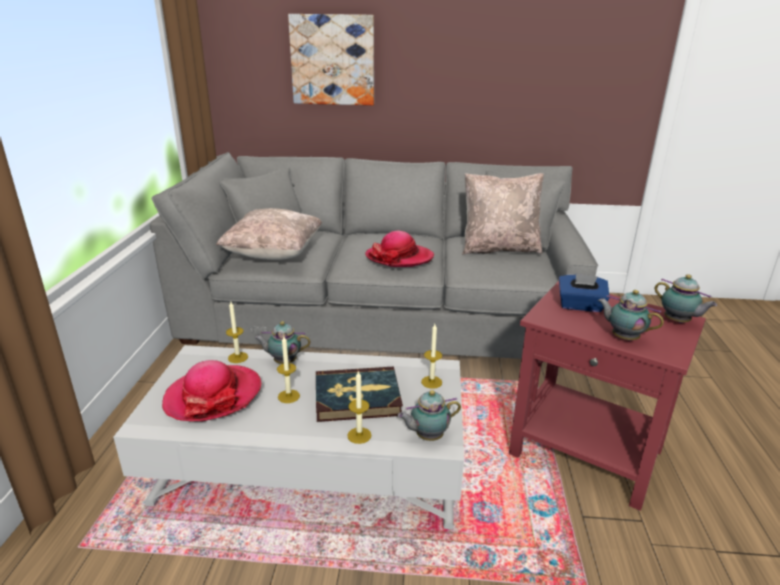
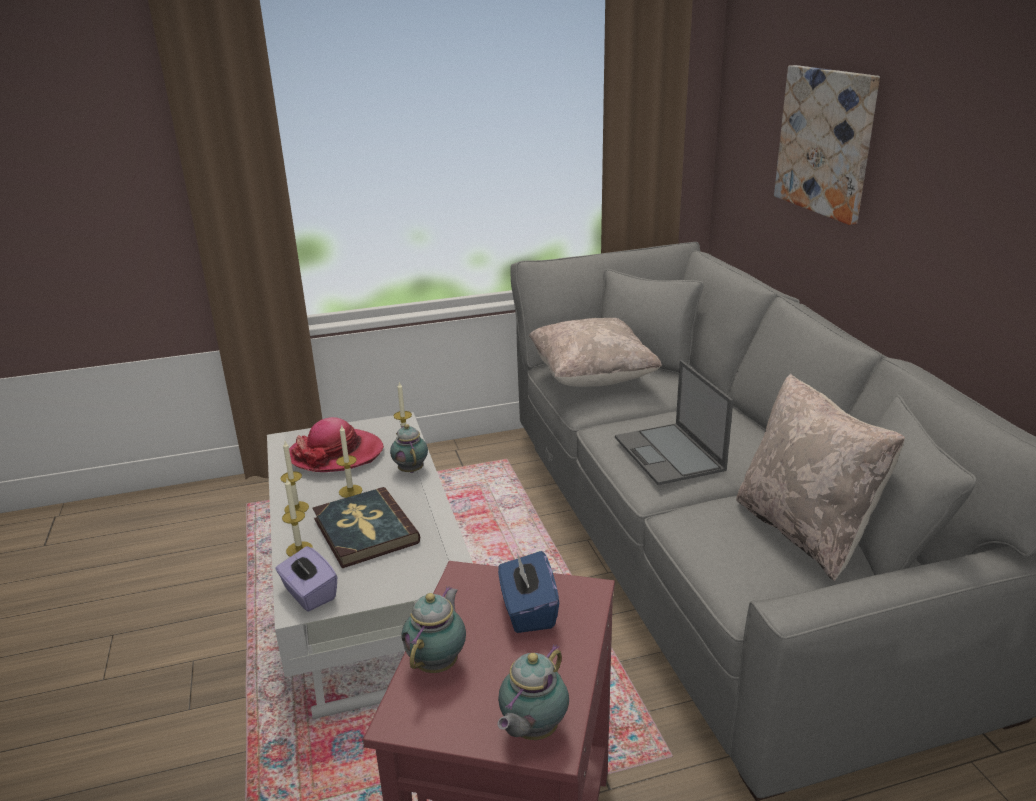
camera: 70 degrees right, 0 degrees up
(399, 257) = (670, 454): hat -> laptop
(427, 436) = (309, 594): teapot -> purple tissue box
(431, 382) = (418, 574): candle -> candle (296, 508)

